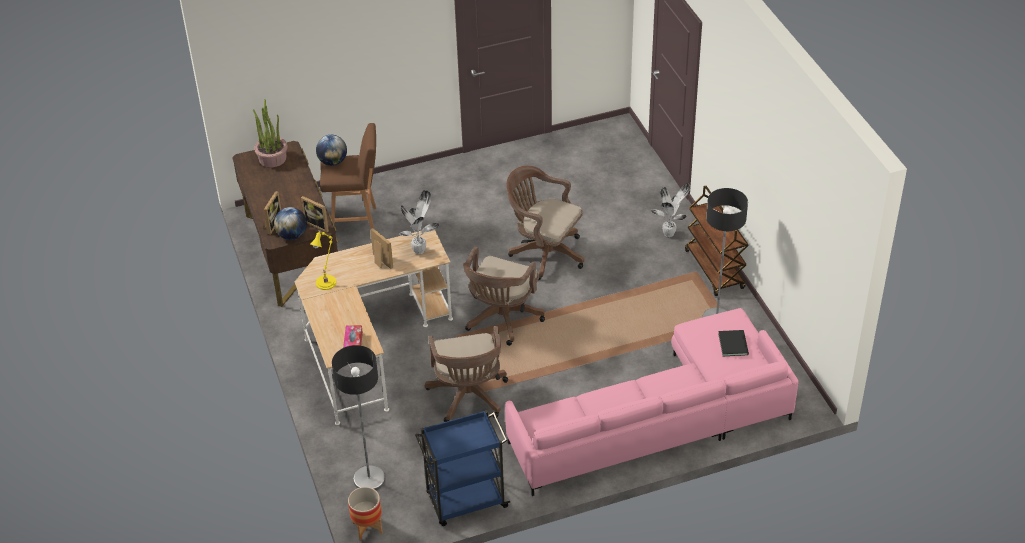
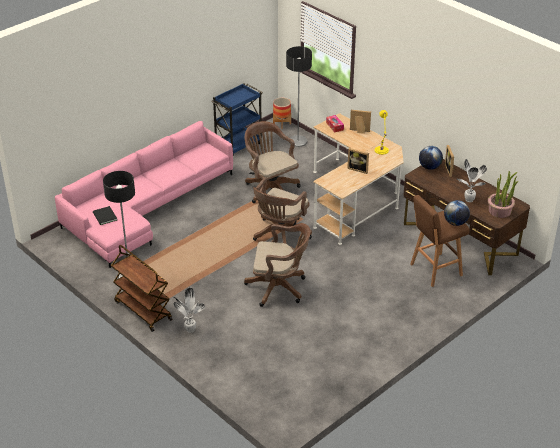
camera: 155 degrees right, 5 degrees down
(318, 224) = (419, 178): picture frame -> picture frame (359, 131)
(420, 250) = (338, 182): potted plant -> potted plant (469, 200)
(501, 320) = (280, 235): brown office chair -> brown office chair turned 150 degrees counterclockwise

